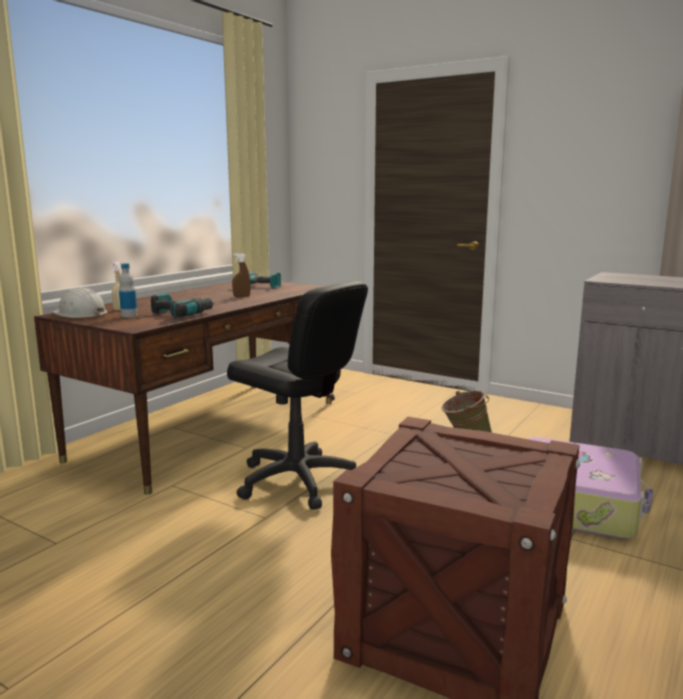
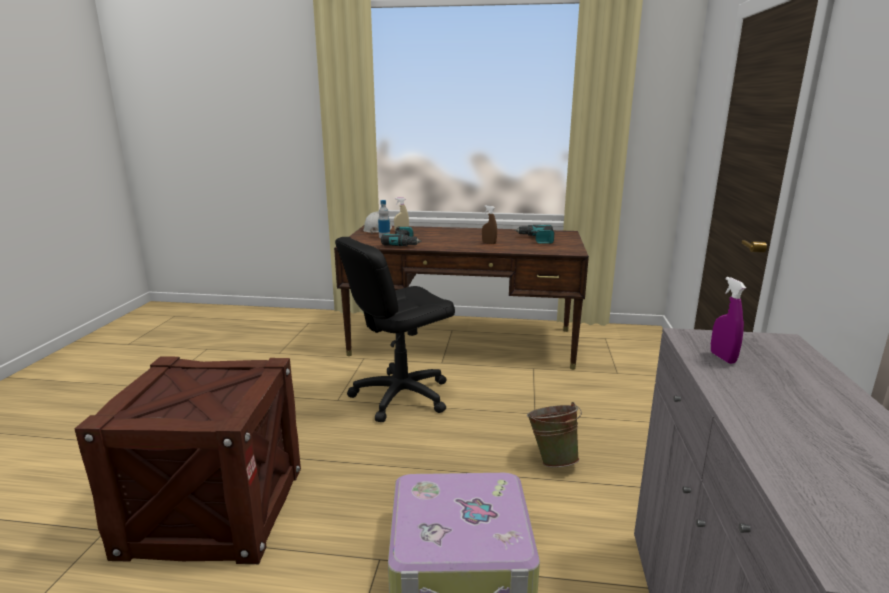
camera: 65 degrees right, 5 degrees up
(297, 481) = (400, 396): black office chair -> black office chair turned 45 degrees clockwise
(637, 281) = (722, 358): none -> purple spray bottle

